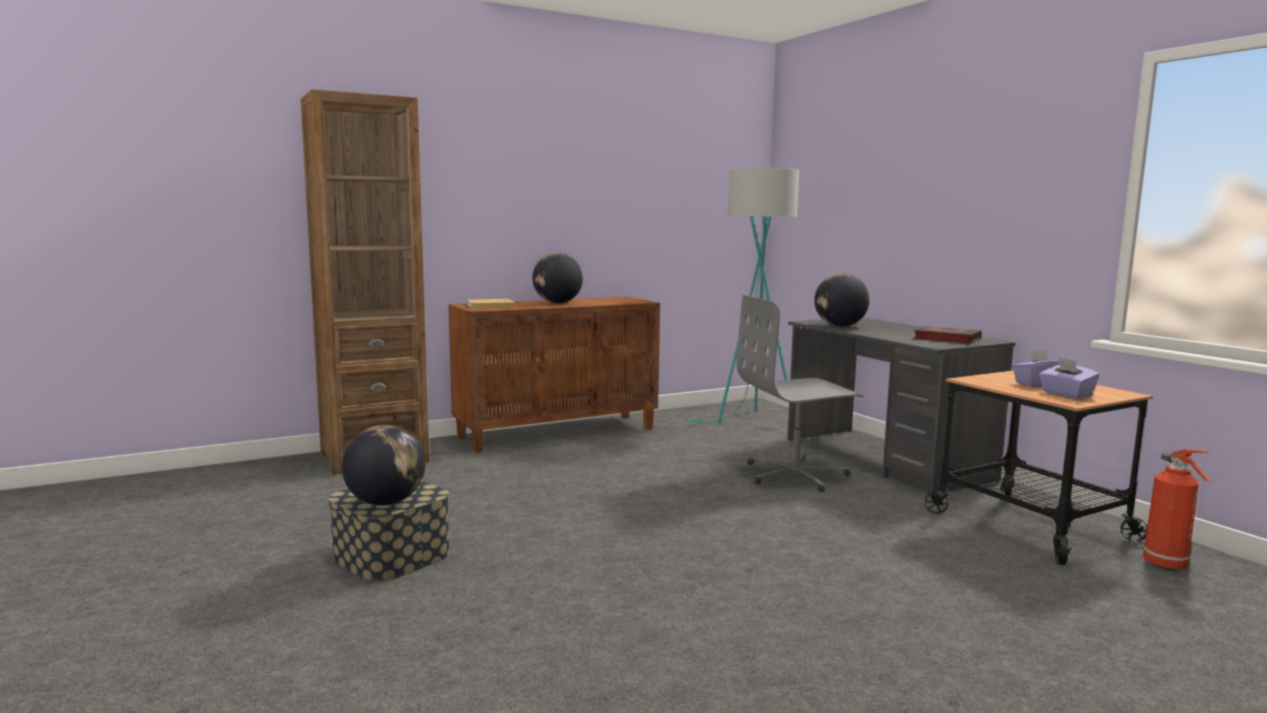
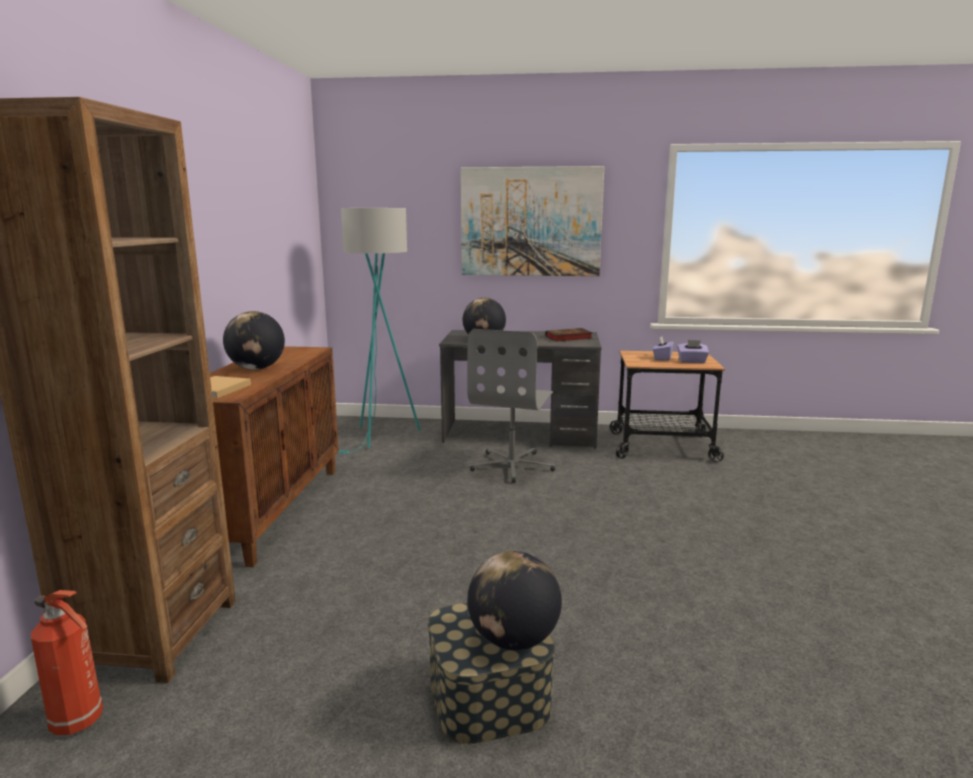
camera: 55 degrees left, 5 degrees up
(951, 183) = (531, 222): none -> picture
(1167, 566) = (734, 444): fire extinguisher -> fire extinguisher (79, 723)

